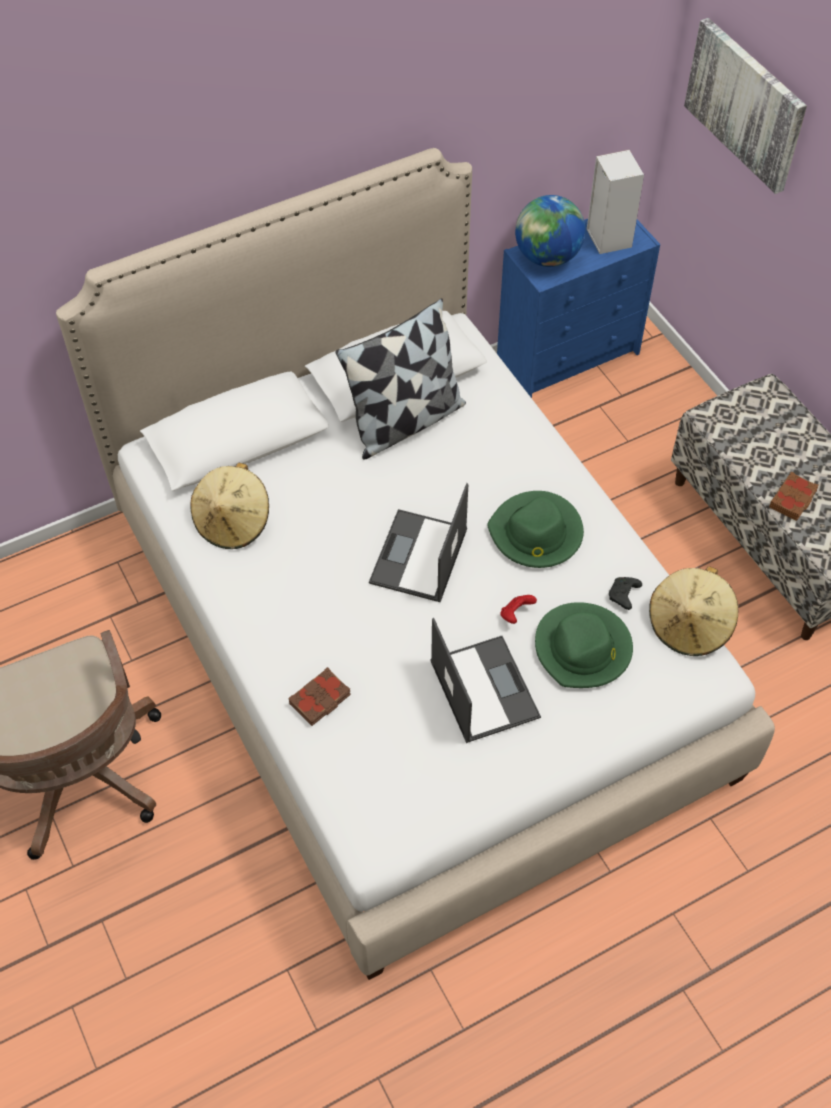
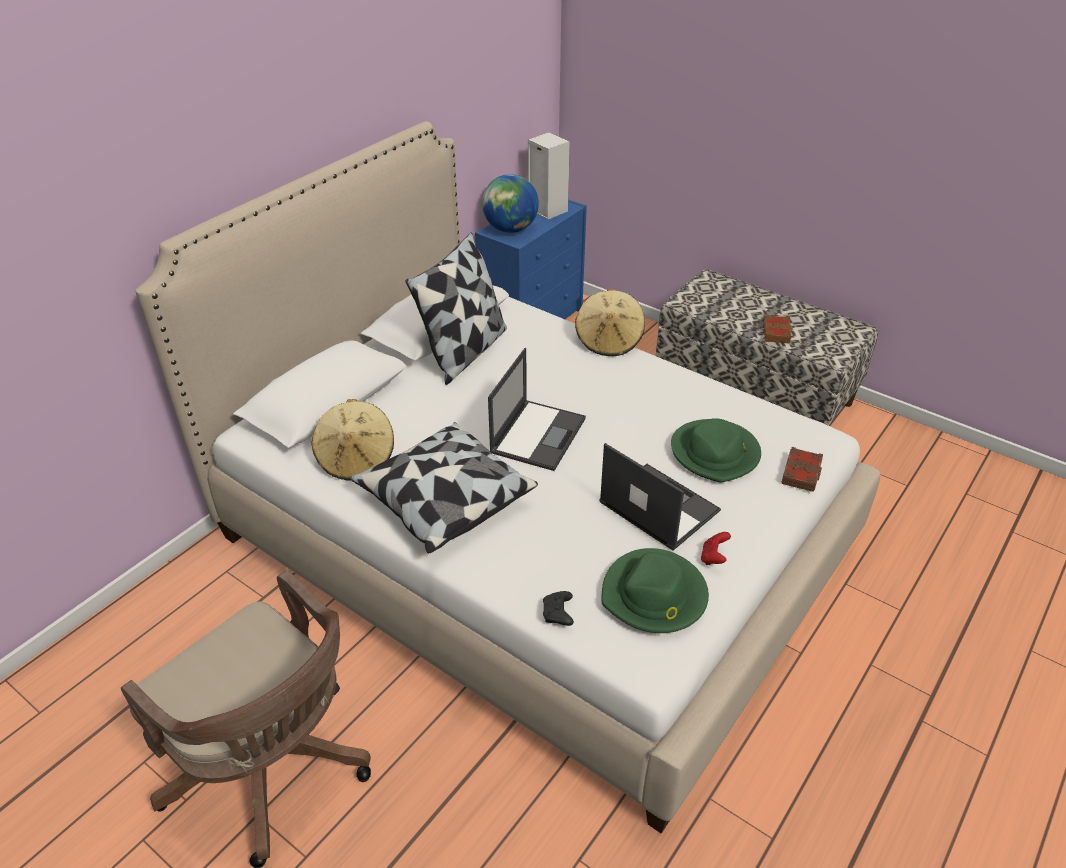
camera: 25 degrees left, 15 degrees down
(288, 602) = (444, 501): none -> pillow
(320, 700) = (522, 563): brown book -> brown book (802, 473)
(418, 557) = (538, 434): laptop -> laptop turned 150 degrees counterclockwise
(515, 614) = (645, 448): red game controller -> red game controller (713, 558)
(536, 533) = (621, 391): green hat -> green hat (654, 595)
(623, 596) = (718, 410): black game controller -> black game controller (558, 614)
(689, 626) = (782, 414): beige hat -> beige hat (609, 341)
(746, 104) = (634, 62): picture -> none

